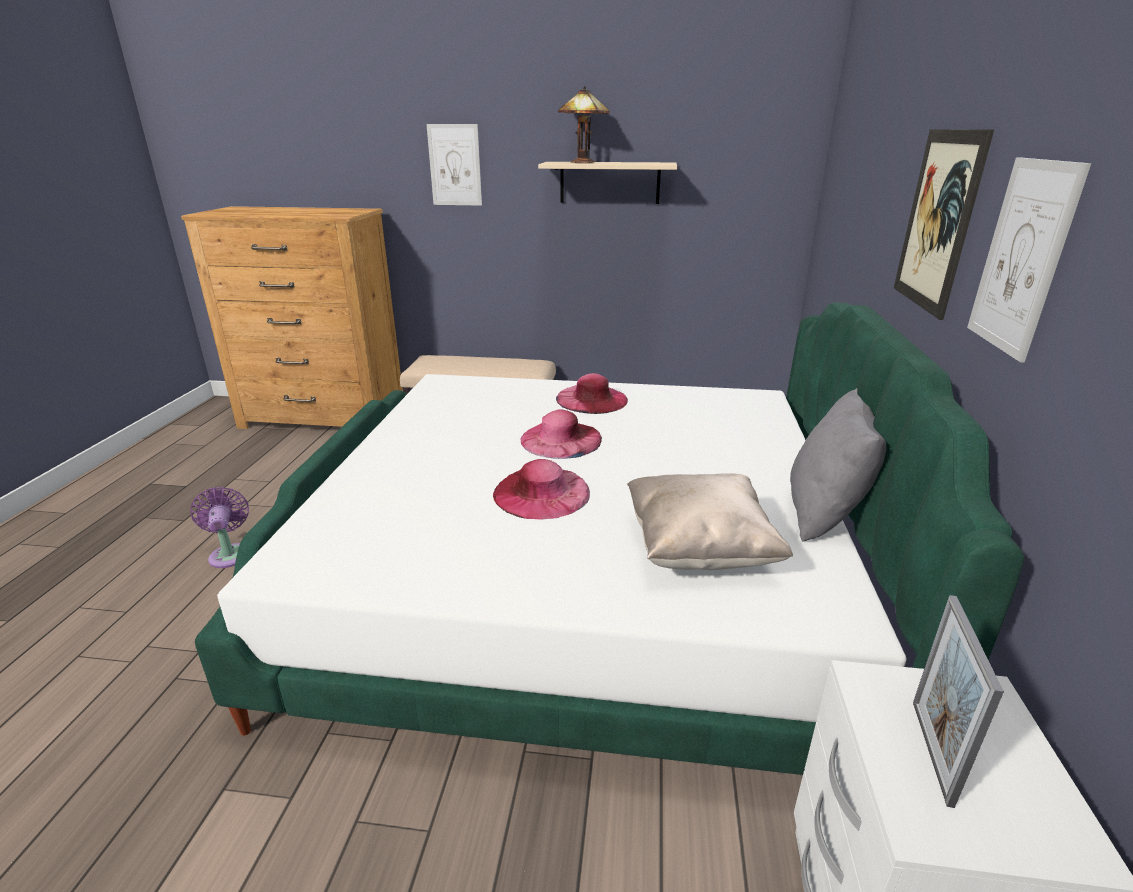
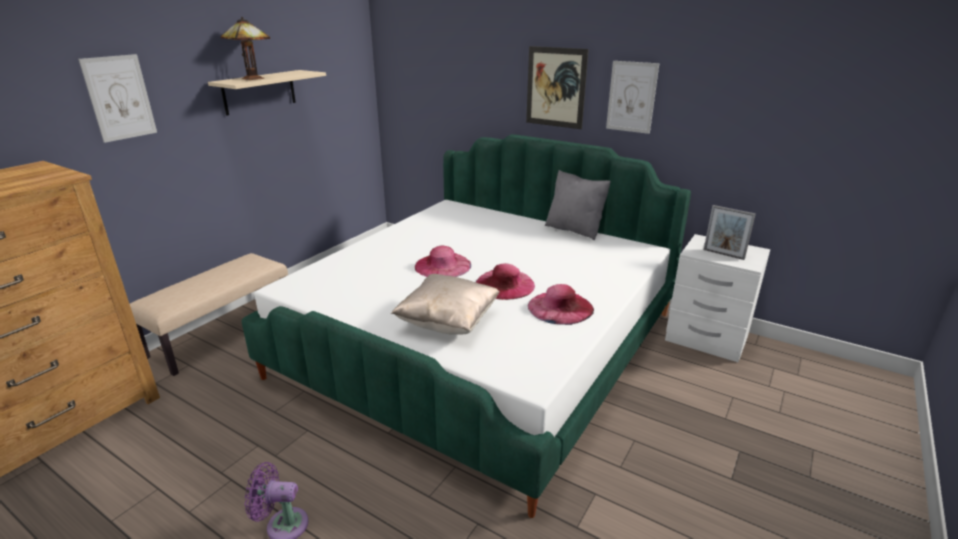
camera: 65 degrees left, 0 degrees up
(592, 399) = (394, 244): pink hat -> pink hat (560, 307)
(699, 549) = (586, 261): beige pillow -> beige pillow (448, 322)

